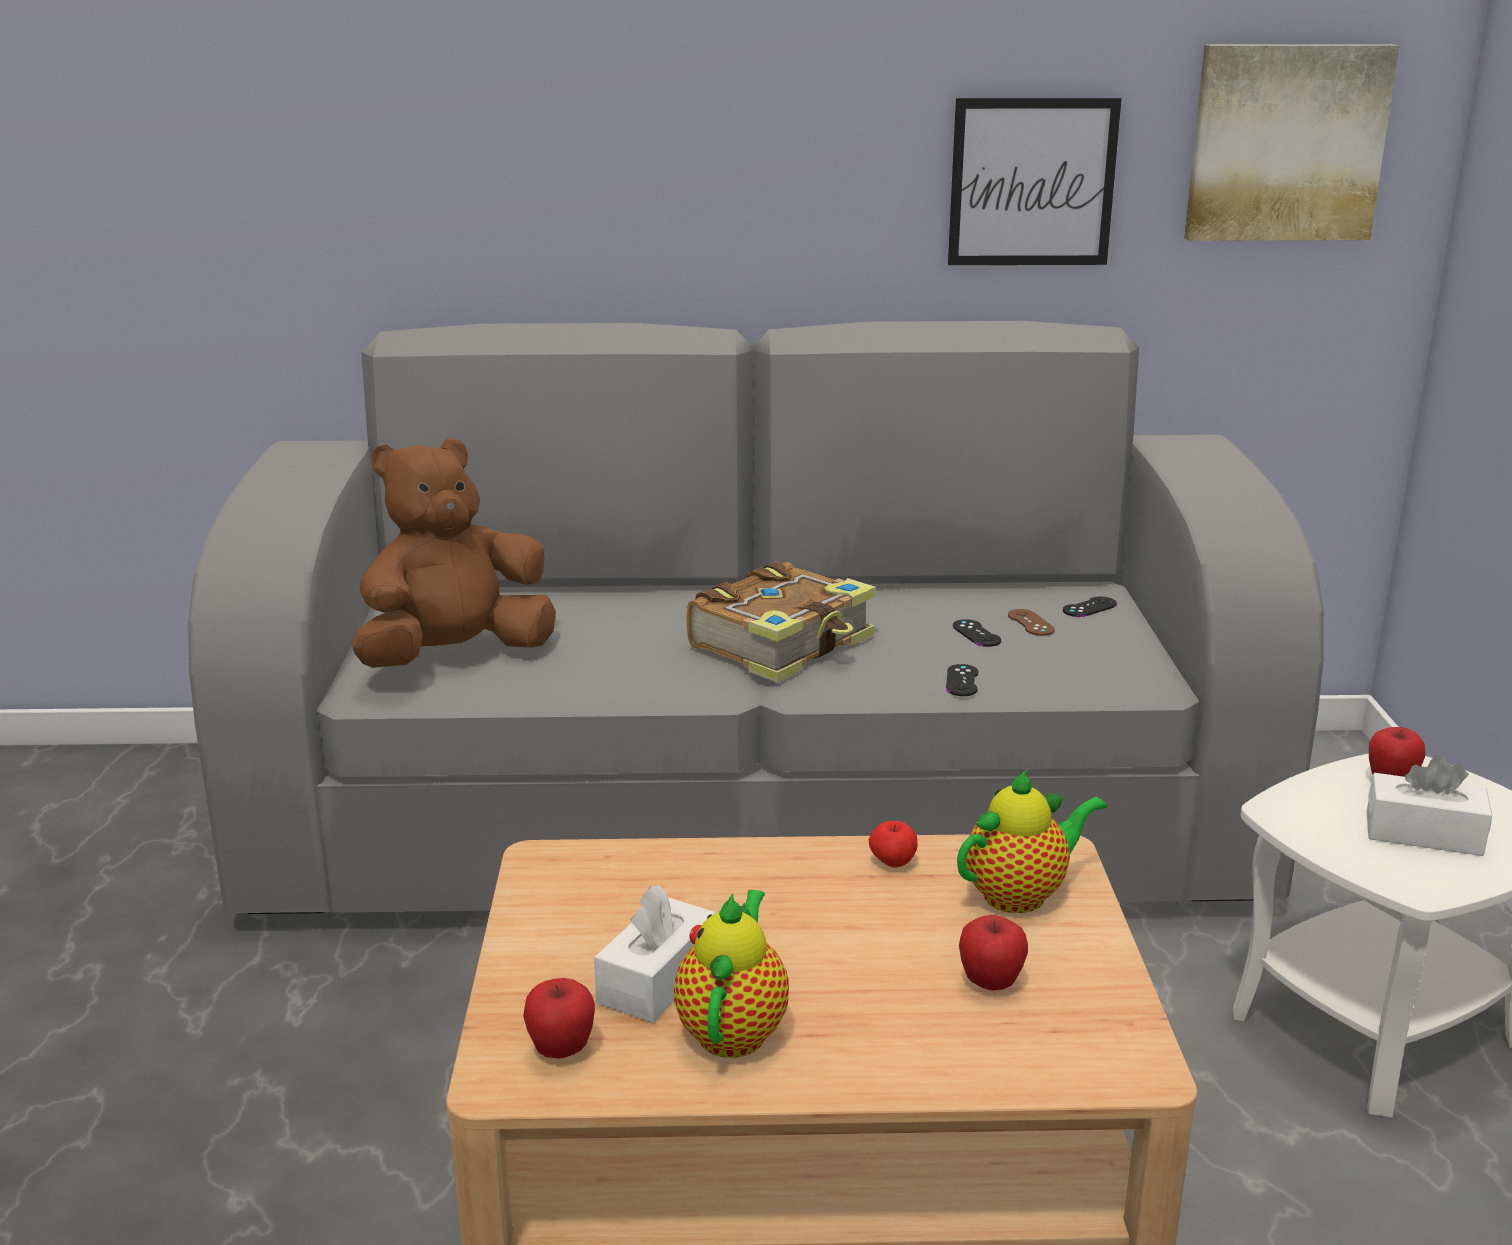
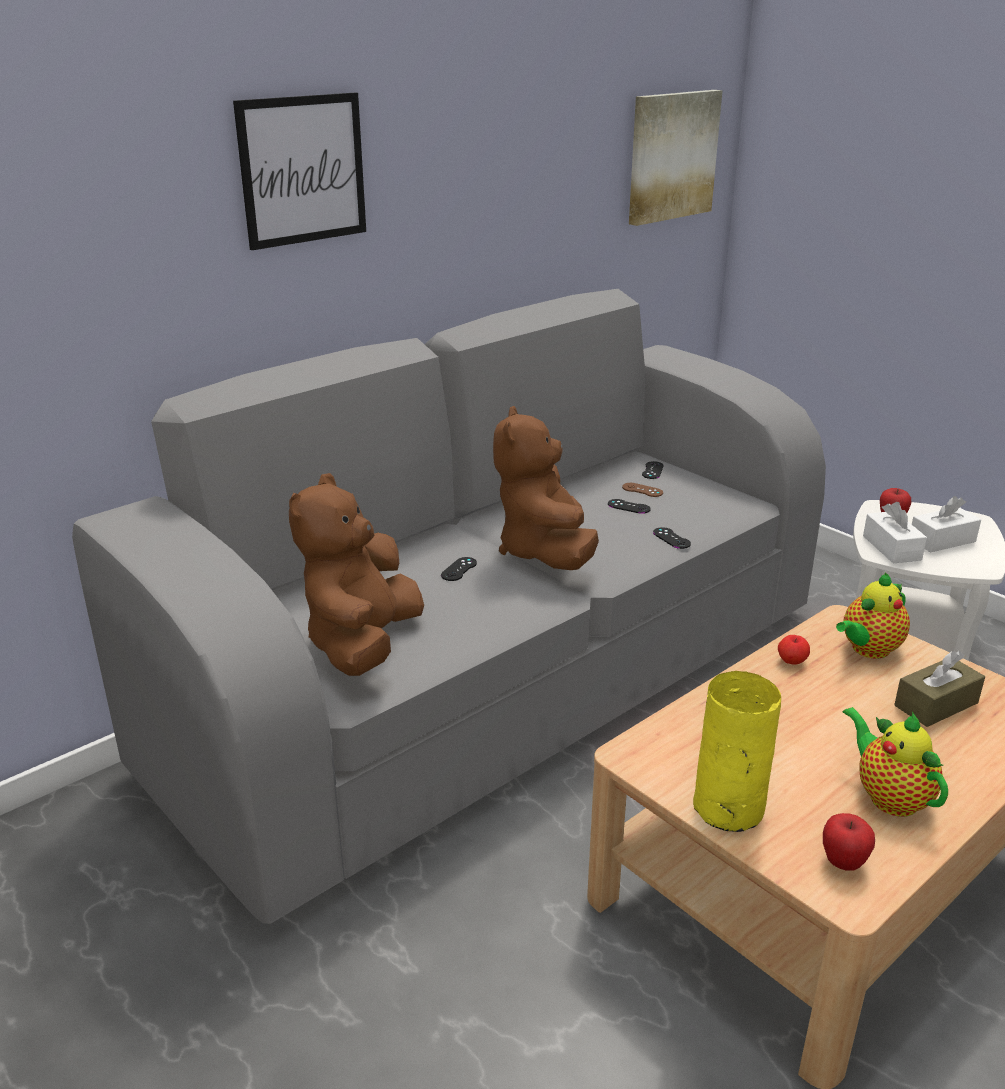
camera: 40 degrees left, 5 degrees up
(543, 947) = (727, 808): none -> yellow vase
(657, 980) = (811, 791): white tissue box -> white tissue box (891, 548)
(663, 628) = (459, 569): none -> black game controller
(784, 644) = (545, 552): book -> brown plush toy
(990, 983) = (936, 704): apple -> brown tissue box
(1020, 894) = (868, 650): teapot -> teapot turned 150 degrees counterclockwise
(1032, 182) = (556, 199): picture -> picture (302, 170)

